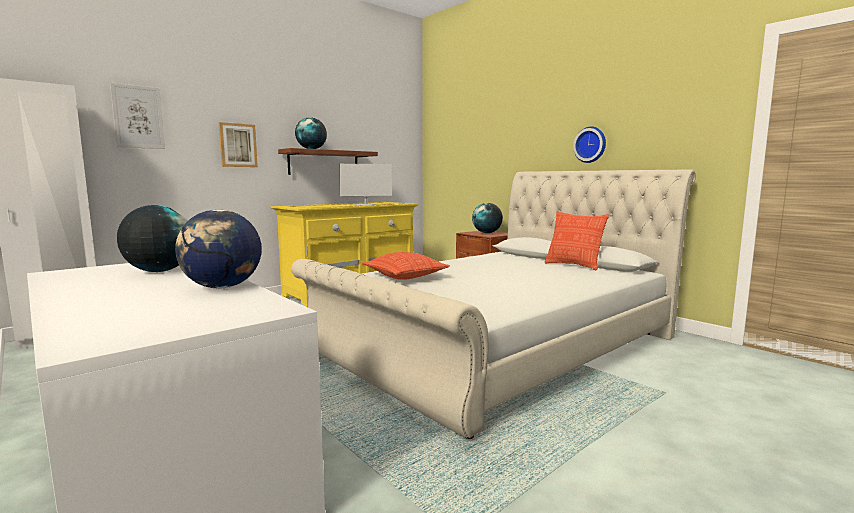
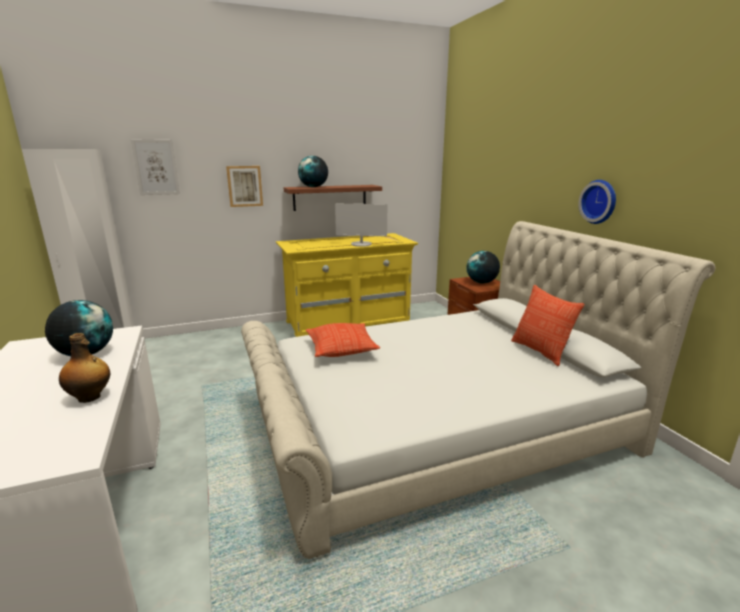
camera: 20 degrees right, 10 degrees up
(222, 287) = (90, 397): globe -> bottle

